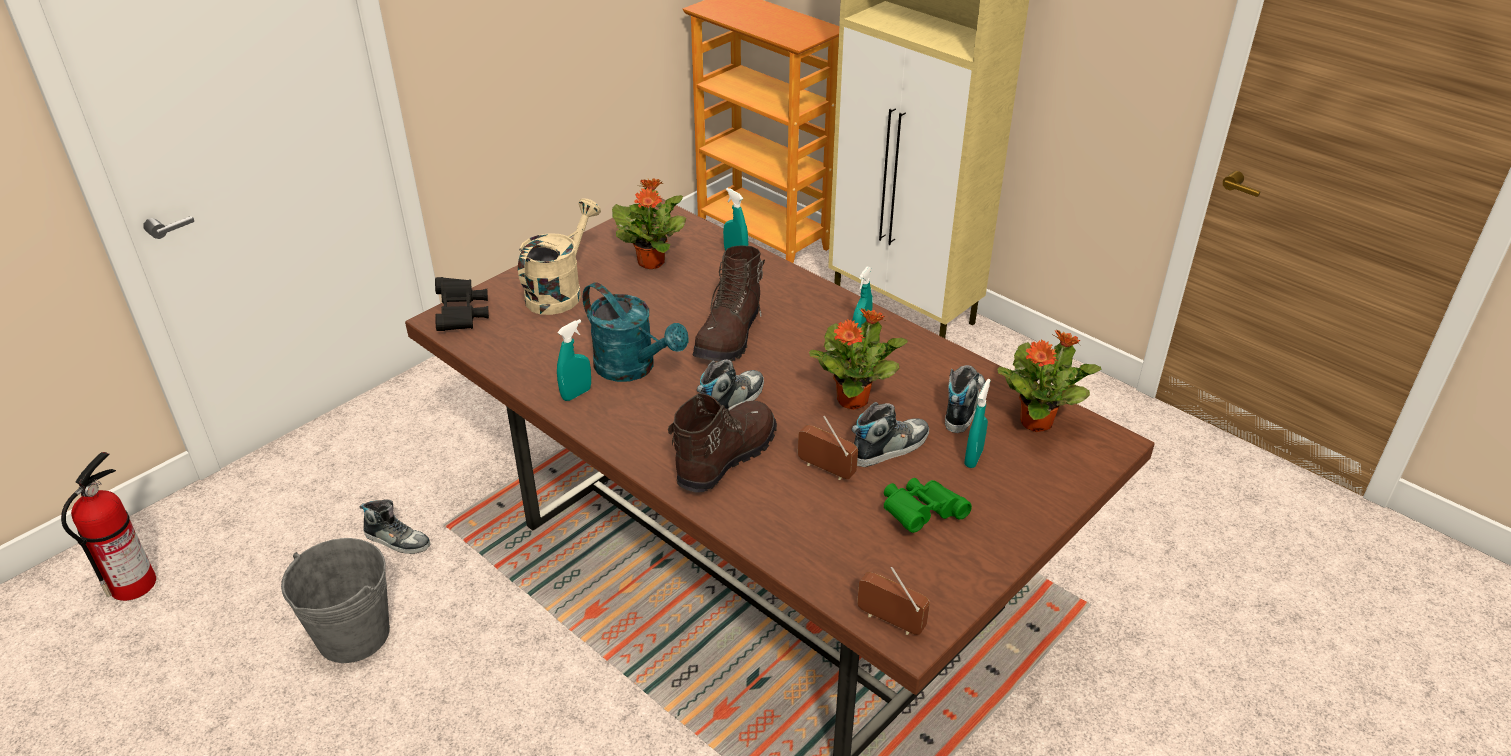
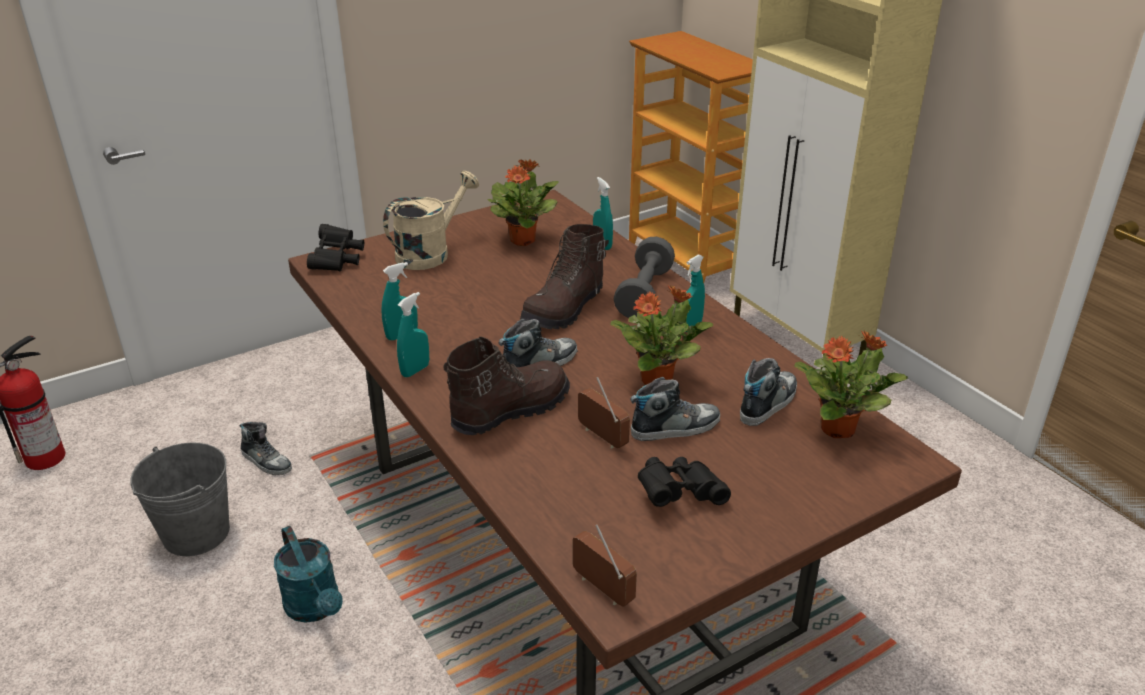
camera: 15 degrees right, 5 degrees down
(633, 368) = (463, 323): turquoise watering can -> turquoise watering can (316, 608)
(801, 306) = (644, 294): none -> grey dumbbell
(920, 515) = (679, 494): green binoculars -> black binoculars
(973, 458) = (757, 451): turquoise spray bottle -> turquoise spray bottle (415, 370)

